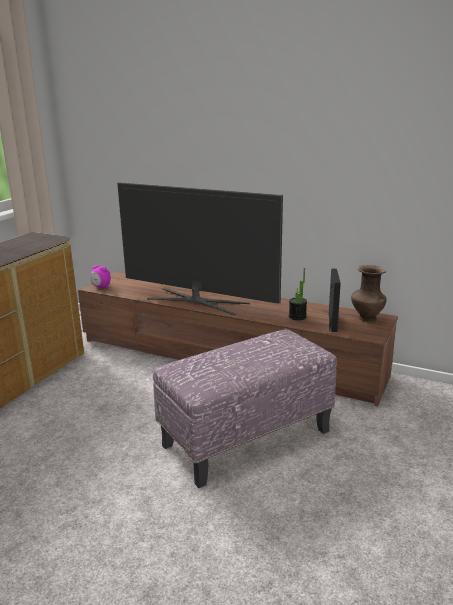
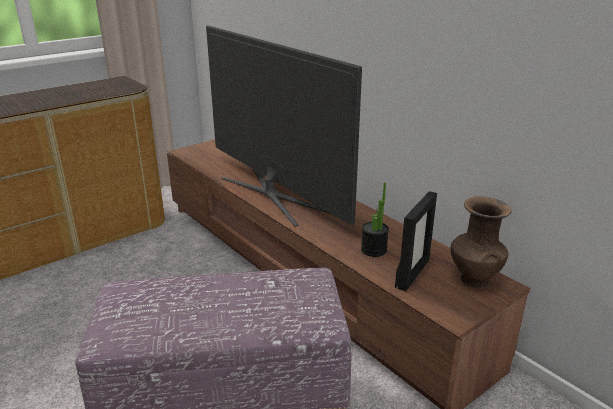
camera: 25 degrees right, 5 degrees up
(101, 287) = (193, 152): alarm clock -> none

